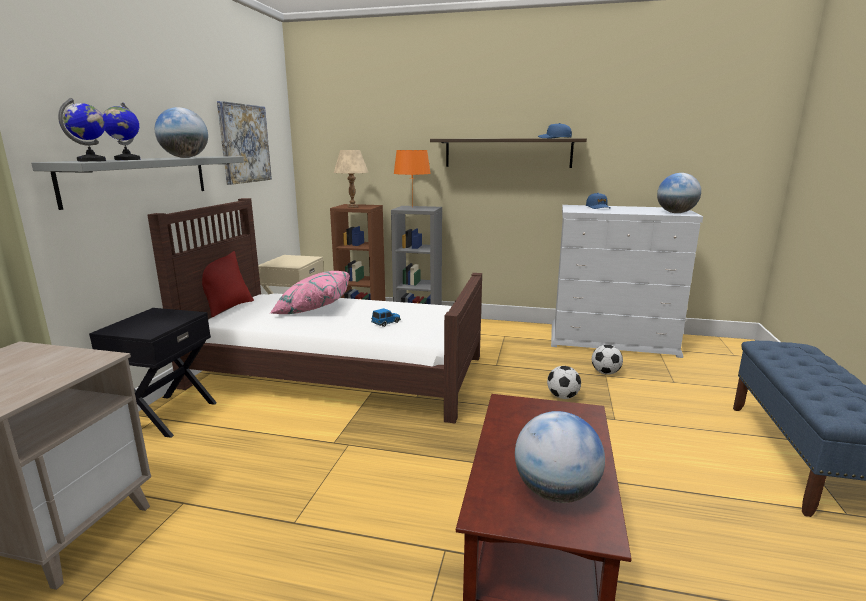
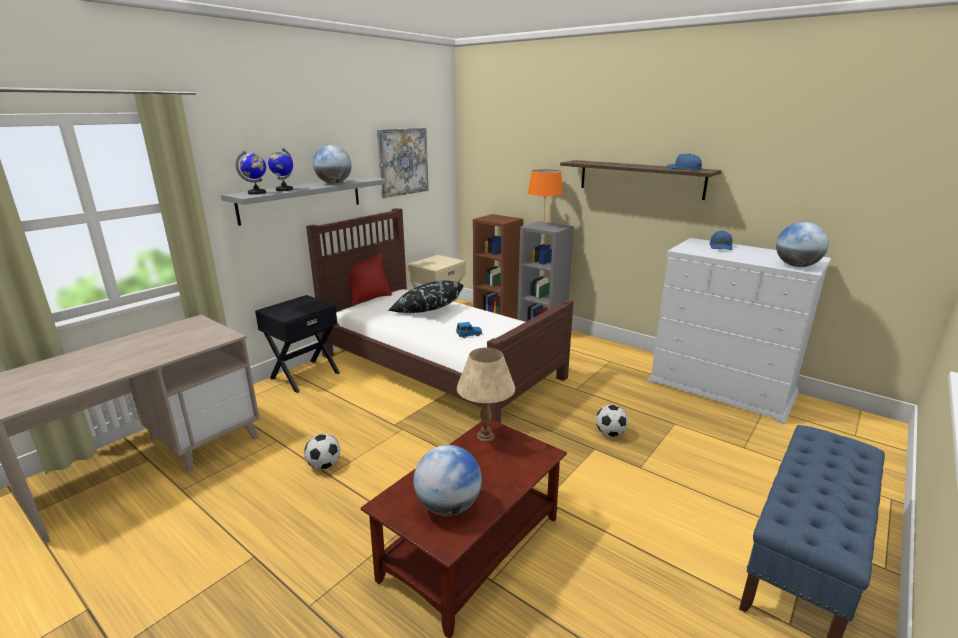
camera: 25 degrees right, 5 degrees up
(313, 308) = (426, 310): pink pillow -> black pillow
(352, 206) = (493, 219): beige table lamp -> beige table lamp (485, 436)
(605, 373) = (677, 420): football -> football (324, 465)

